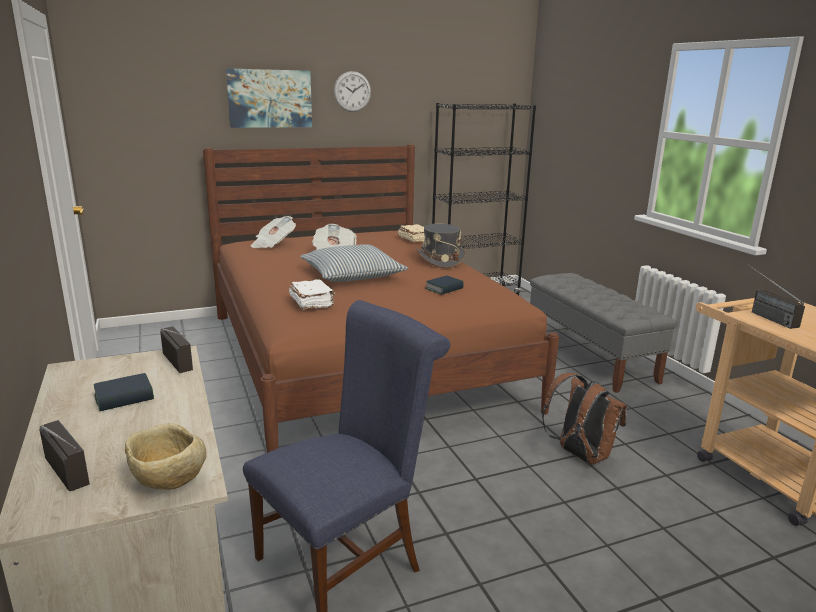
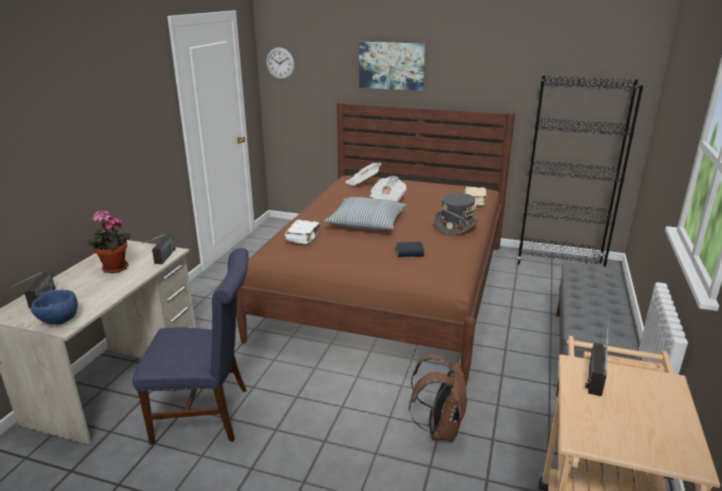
camera: 40 degrees right, 5 degrees up
(124, 398) = (114, 269): book -> potted plant
(168, 484) = (59, 321): beige bowl -> blue bowl
(352, 91) = (462, 62): wall clock -> wall clock (280, 63)

